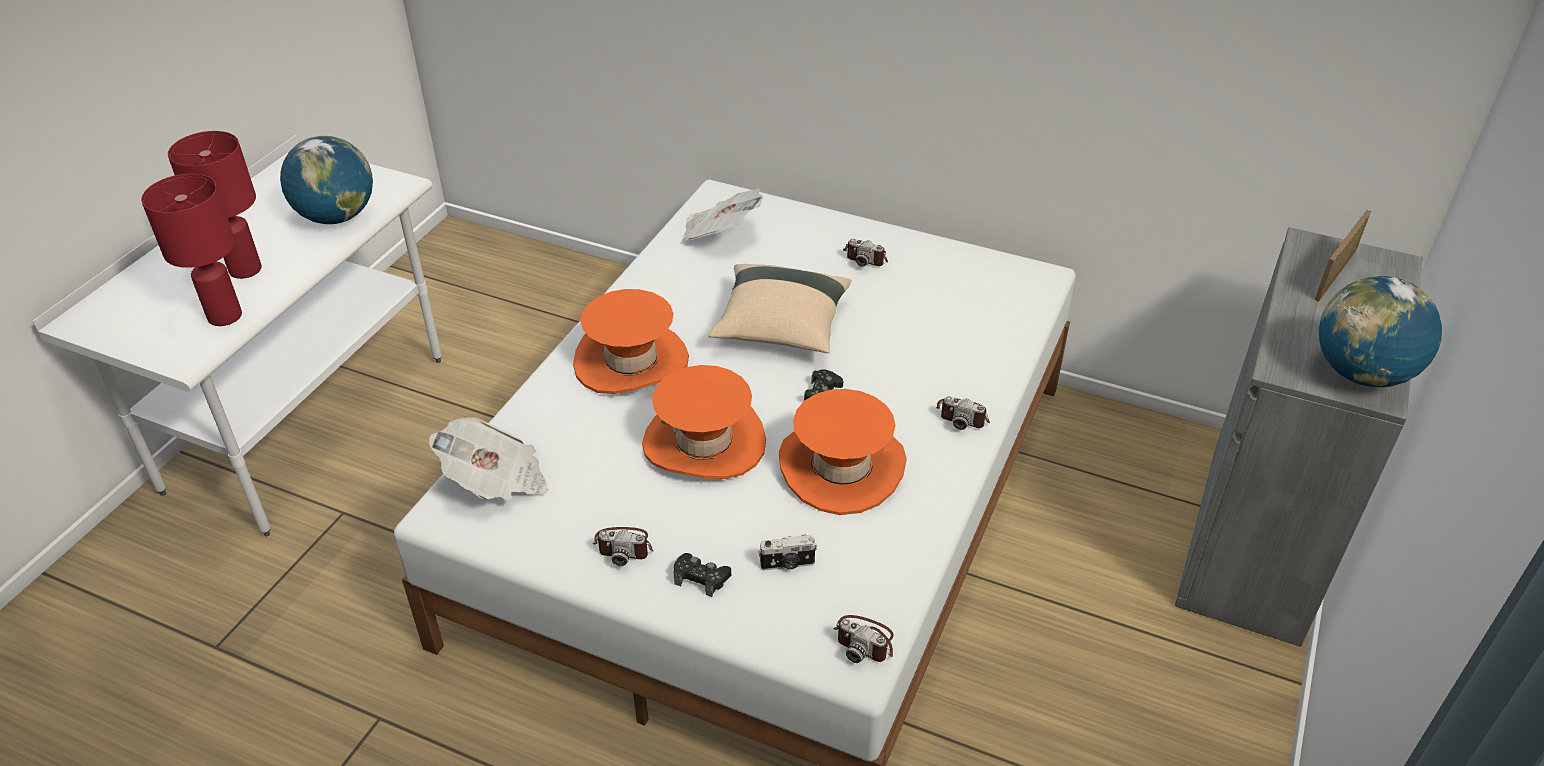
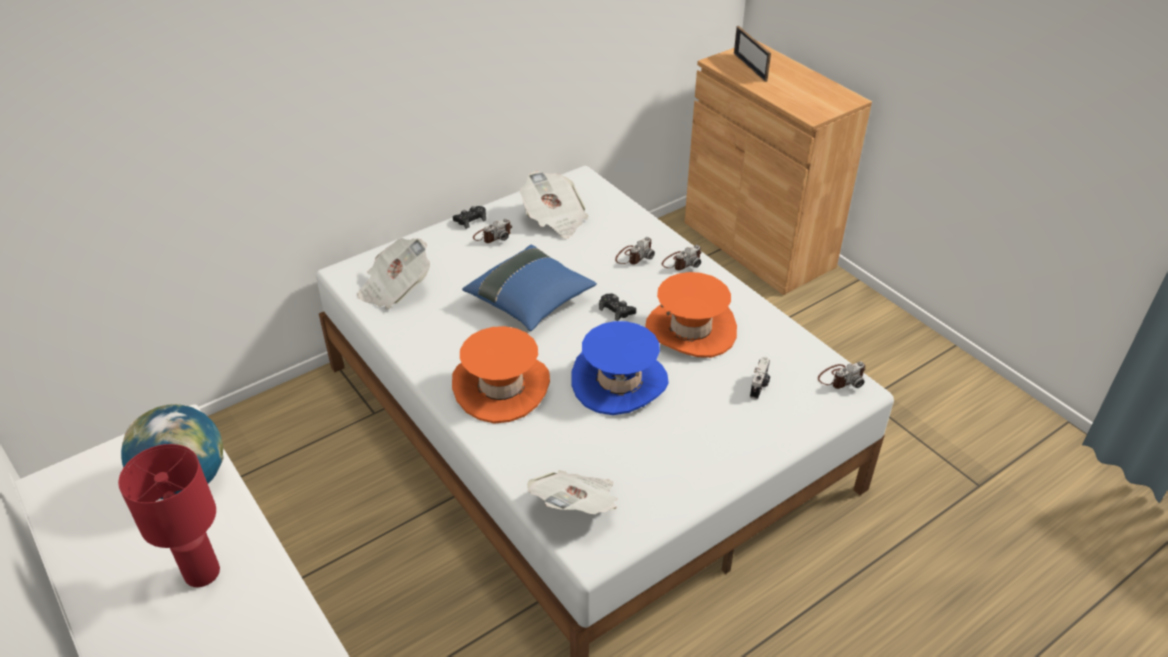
camera: 60 degrees left, 0 degrees up
(225, 315) = (265, 605): red table lamp -> none
(624, 546) = (693, 457): camera -> camera (634, 256)
(701, 578) = (747, 430): black game controller -> black game controller (470, 220)
(704, 442) = (619, 382): orange hat -> blue hat
(780, 327) = (531, 302): beige pillow -> blue pillow
(940, 287) = (554, 219): none -> newspaper
(1254, 540) = (758, 244): grey cabinet -> brown cabinet
(1361, 374) = (832, 96): globe -> none

